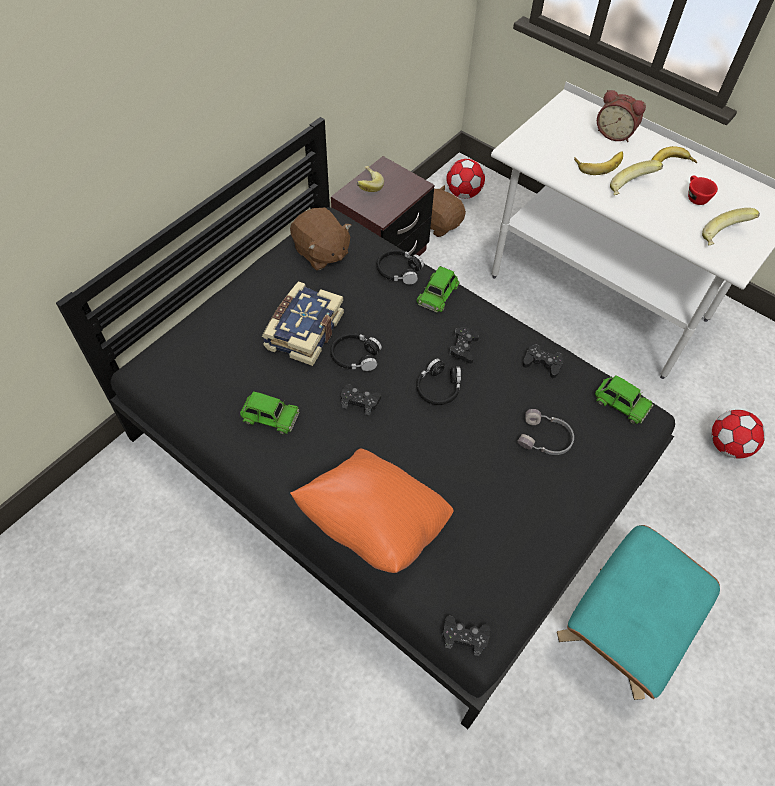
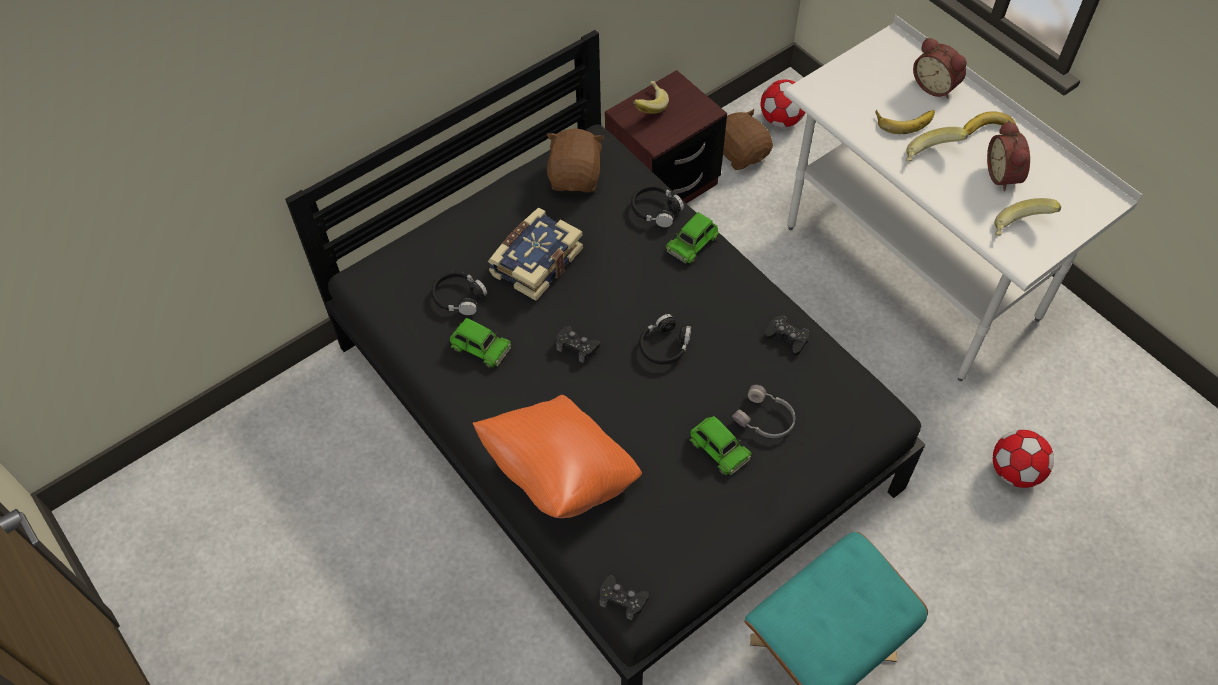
camera: 15 degrees right, 0 degrees up
(321, 253) = (575, 177): brown plush toy -> brown plush toy turned 150 degrees counterclockwise
(355, 356) = (584, 298): black headphones -> black headphones (459, 297)
(463, 348) = (704, 307): black game controller -> none
(621, 403) = (862, 395): green toy car -> green toy car (718, 448)
(695, 197) = (1004, 175): red cup -> alarm clock

